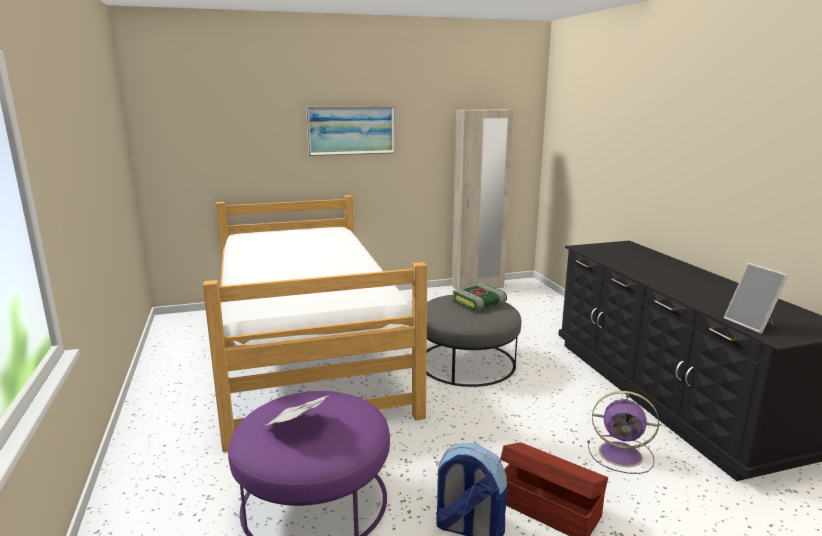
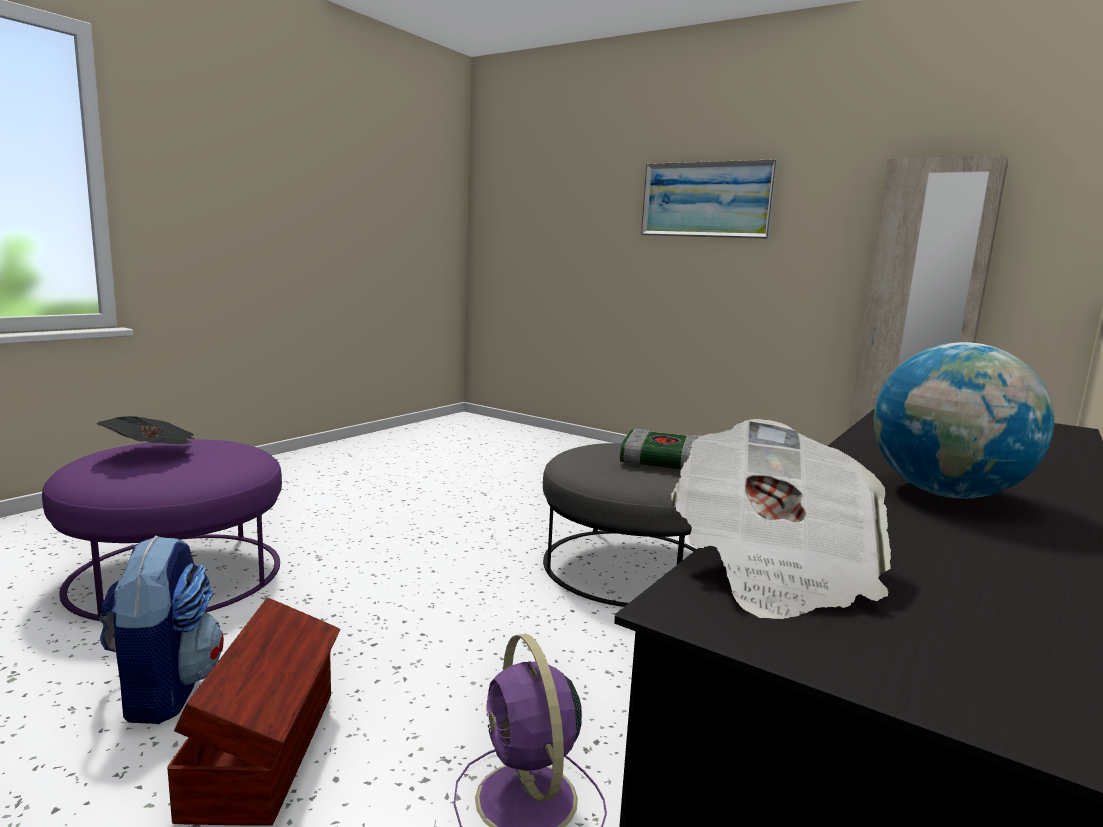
camera: 50 degrees right, 5 degrees down
(307, 352) = (494, 478): bed -> none
(695, 285) = (945, 494): none -> globe
(752, 324) = (773, 568): picture frame -> newspaper

